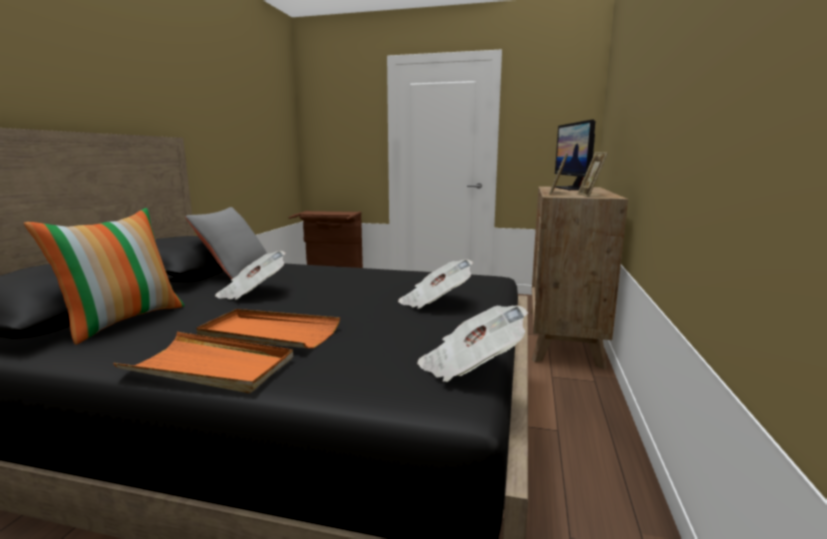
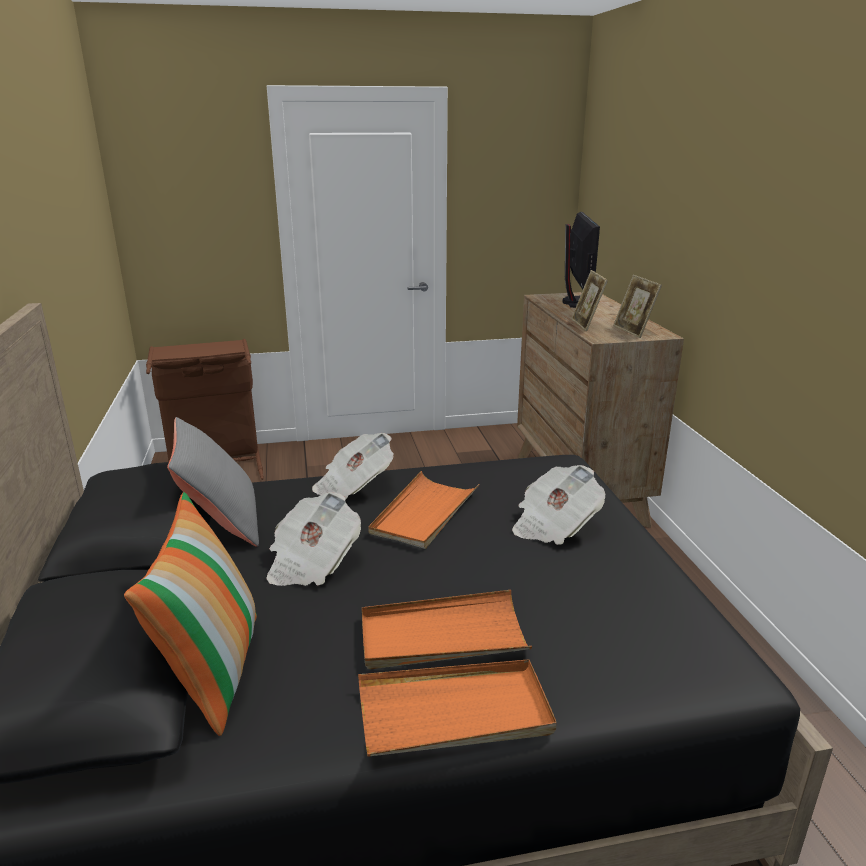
camera: 25 degrees left, 10 degrees up
(354, 285) = (424, 513): none -> orange tray
(470, 367) = (700, 623): newspaper -> newspaper (353, 485)
(572, 188) = (577, 302): monitor -> monitor turned 150 degrees counterclockwise

